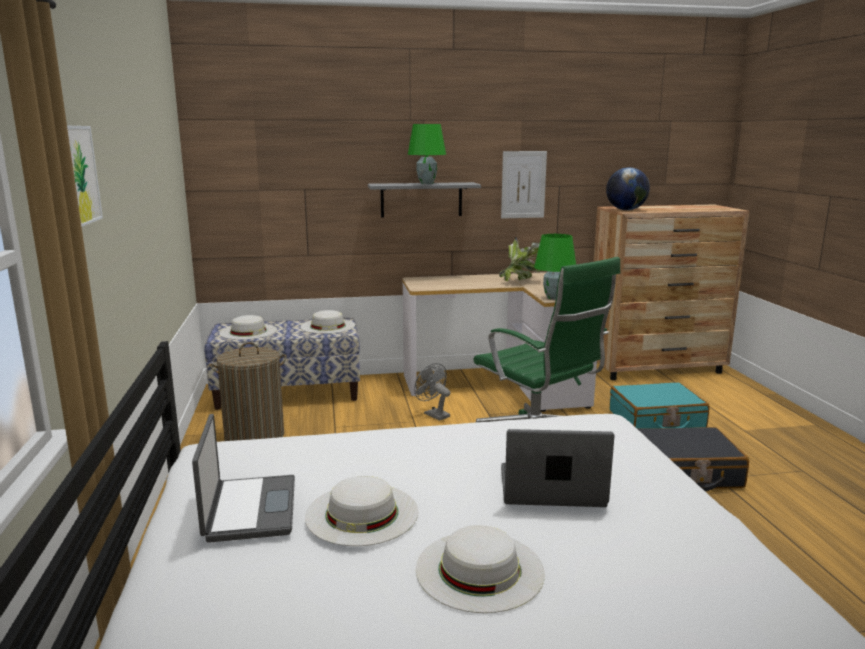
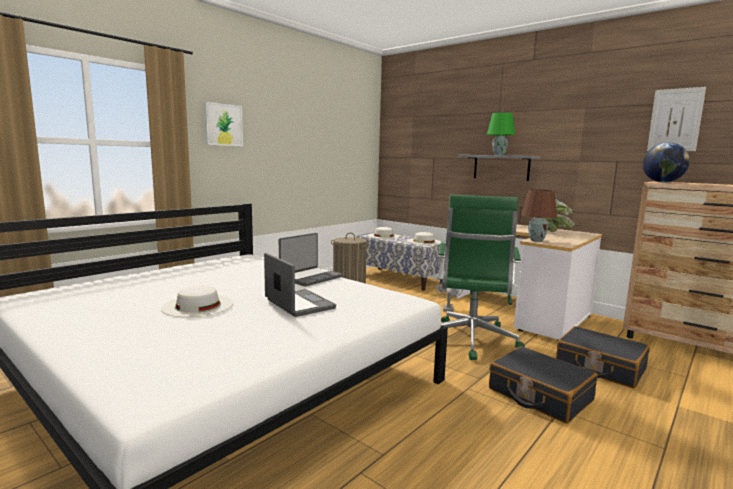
camera: 50 degrees right, 5 degrees down
(249, 509) = (204, 268): laptop -> laptop (310, 277)
(362, 513) = (221, 281): white hat -> none
(523, 184) = (581, 159): picture -> picture (675, 120)
(553, 298) = (536, 240): green table lamp -> brown table lamp
(656, 420) = (600, 367): turquoise suitcase -> black suitcase

